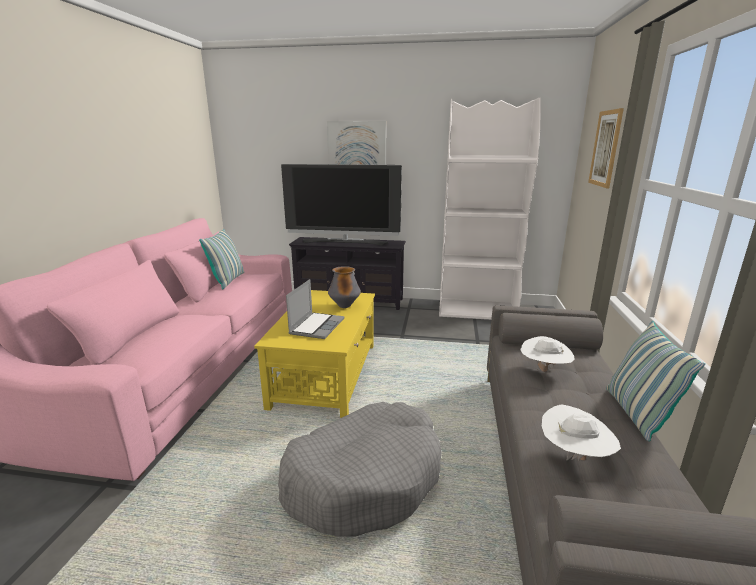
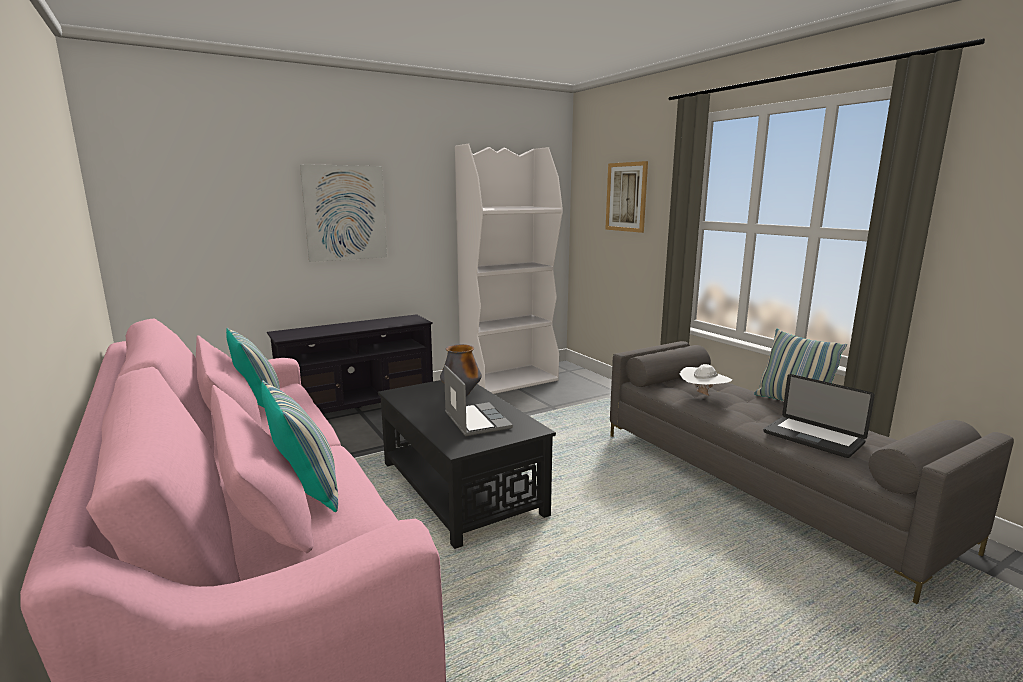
camera: 40 degrees left, 5 degrees down
(151, 333) = (307, 490): none -> pillow
(326, 373) = (460, 487): yellow coffee table -> black coffee table
(344, 242) = (349, 327): television -> none
(364, 478) = (644, 552): grey dog bed -> none
(574, 455) = (813, 438): white hat -> laptop

